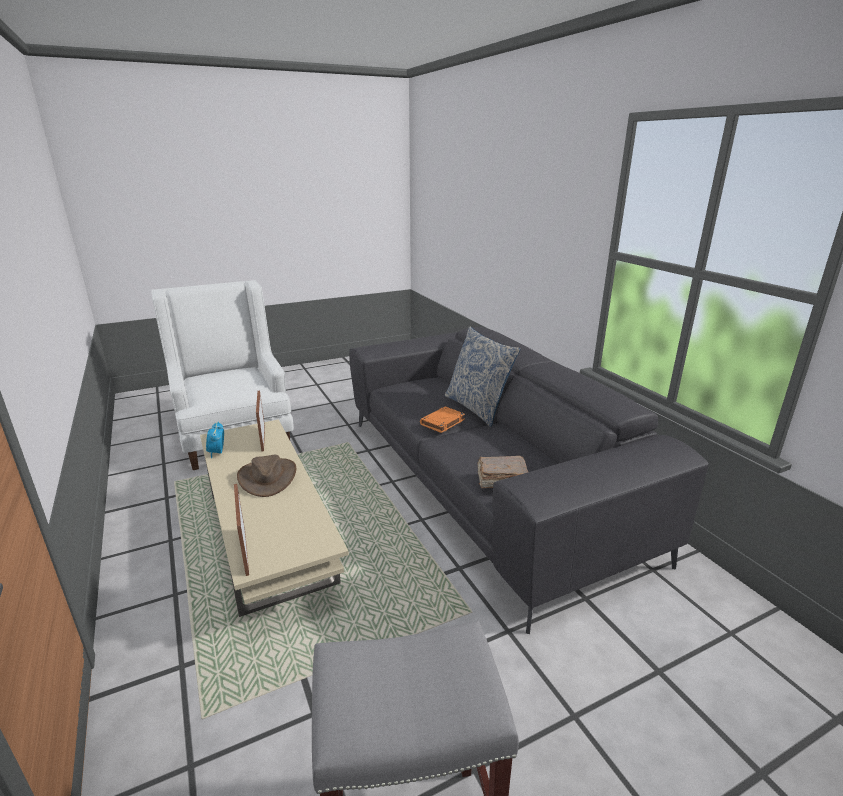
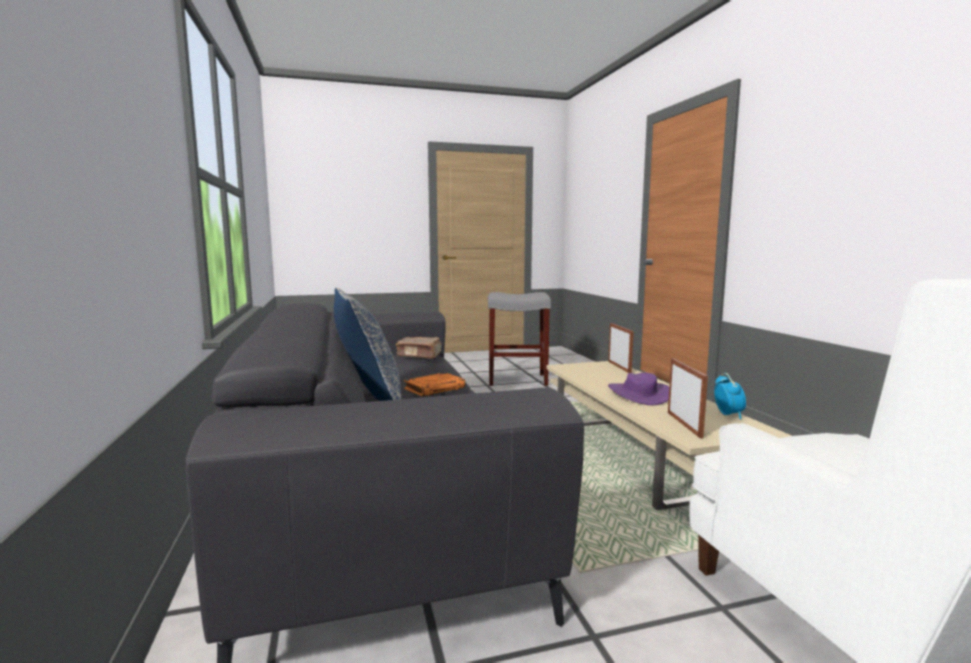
camera: 170 degrees left, 15 degrees down
(267, 477) = (639, 394): brown hat -> purple hat

